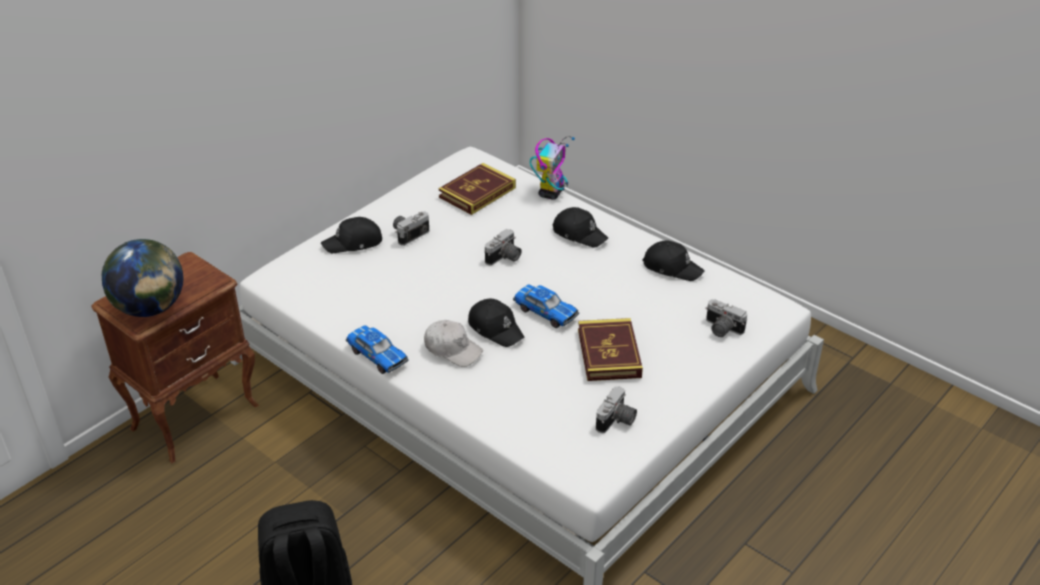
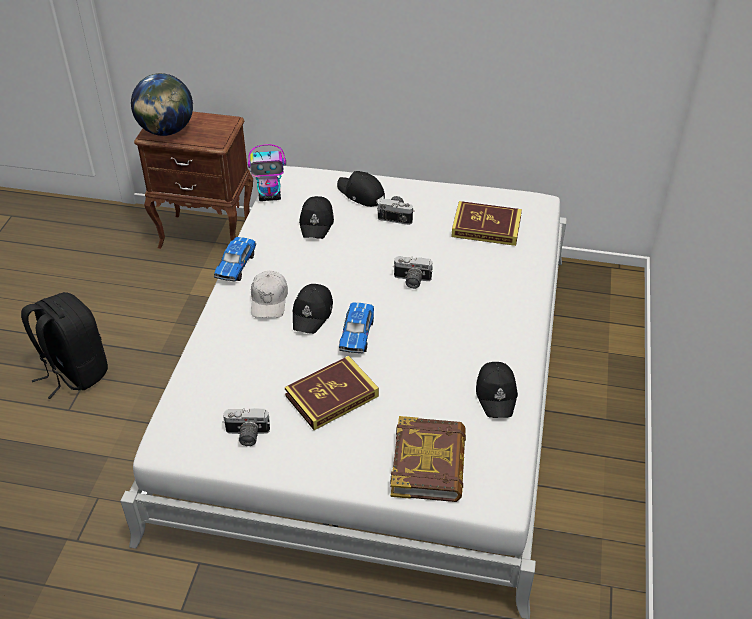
camera: 60 degrees right, 5 degrees up
(551, 192) = (534, 270): toy robot -> toy robot (270, 196)
(579, 233) = (490, 312): black cap -> black cap (317, 223)
(721, 329) = (429, 464): camera -> book

